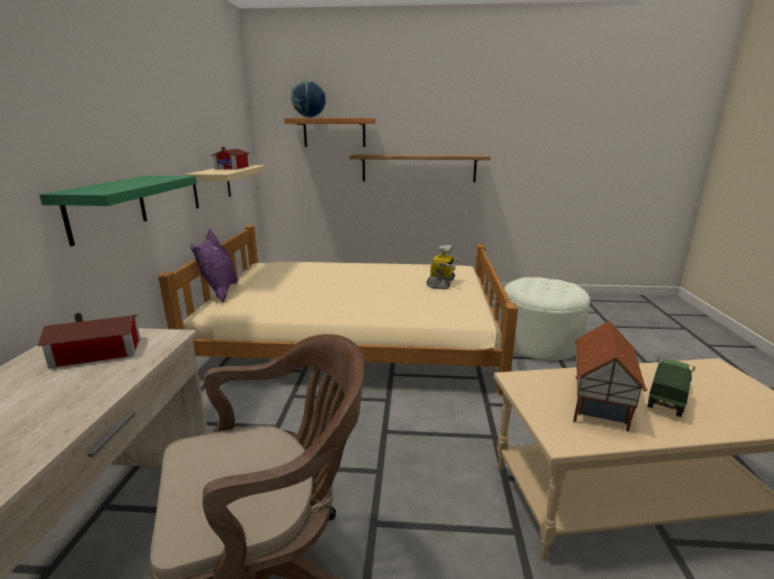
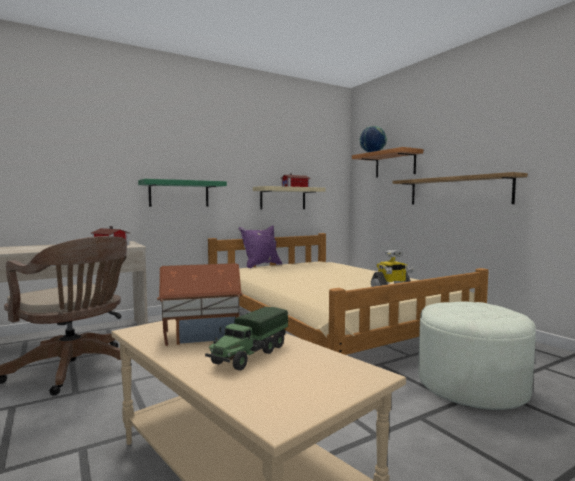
camera: 55 degrees right, 15 degrees down
(667, 396) = (249, 355): toy truck -> toy truck turned 120 degrees clockwise

